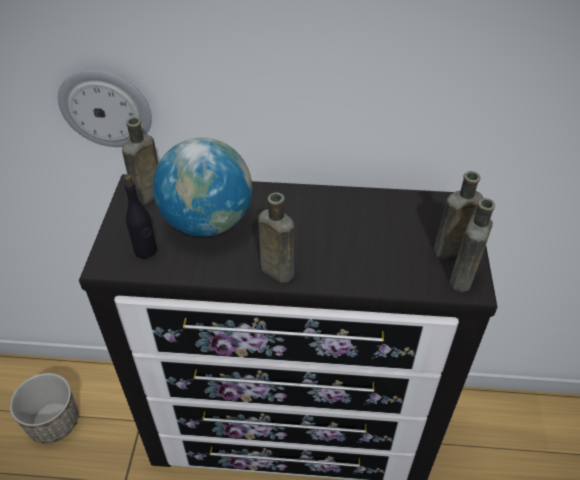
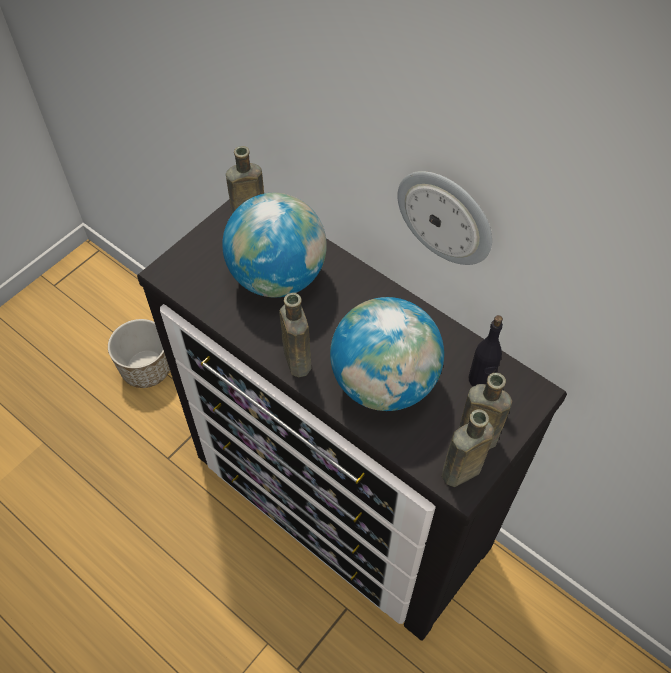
camera: 35 degrees right, 10 degrees up
(106, 108) = (242, 120): wall clock -> wall clock (446, 216)
(146, 251) = (206, 277): black bottle -> black bottle (481, 380)
(355, 251) = (384, 383): none -> globe

